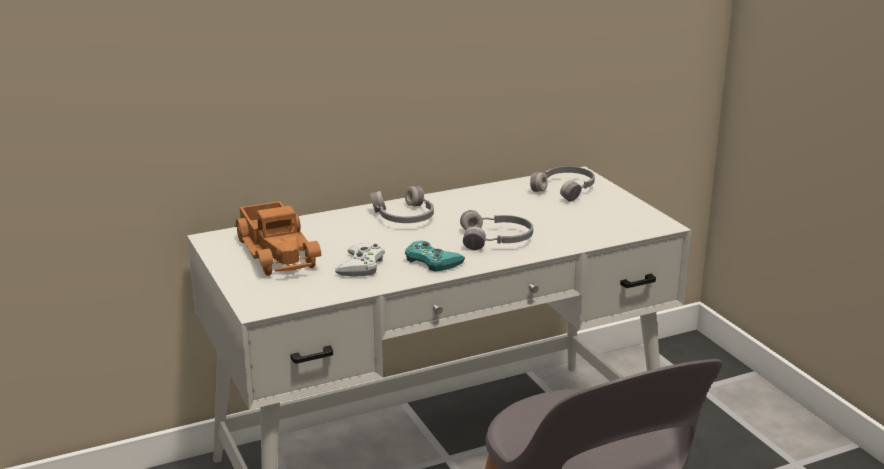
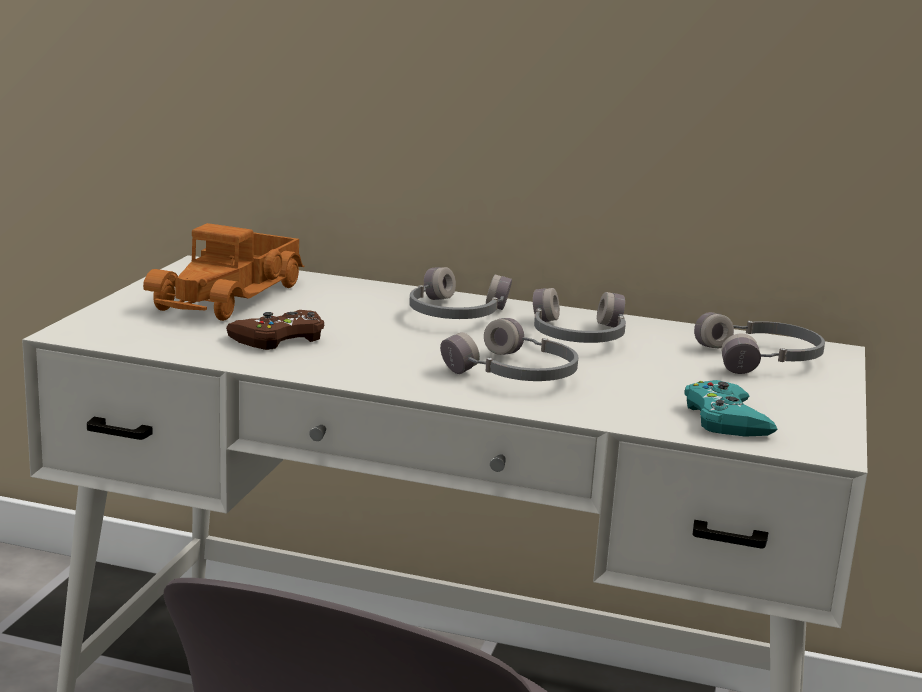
camera: 40 degrees right, 5 degrees down
(361, 266) = (279, 338): white game controller -> brown game controller
(432, 261) = (371, 364): turquoise game controller -> turquoise game controller (725, 419)
(477, 208) = (576, 336): none -> grey headphones

